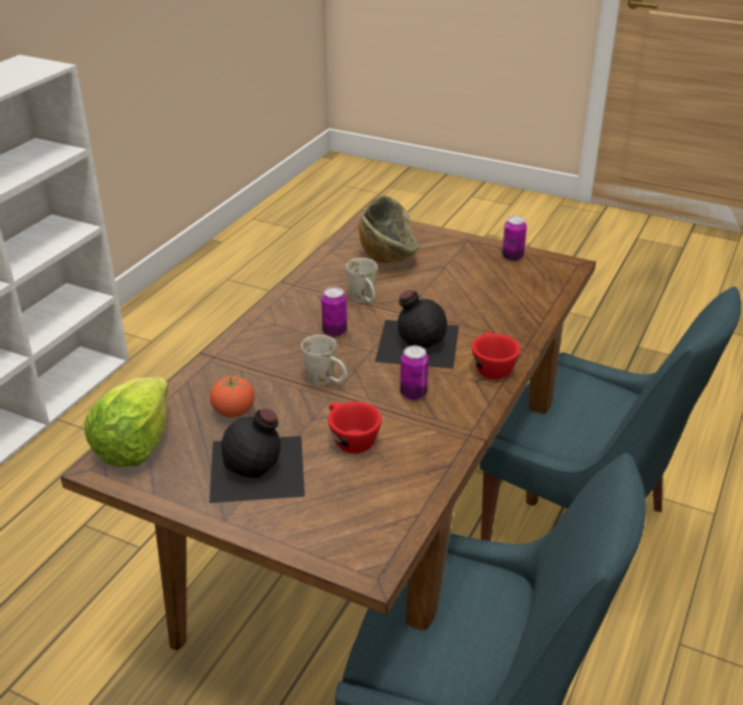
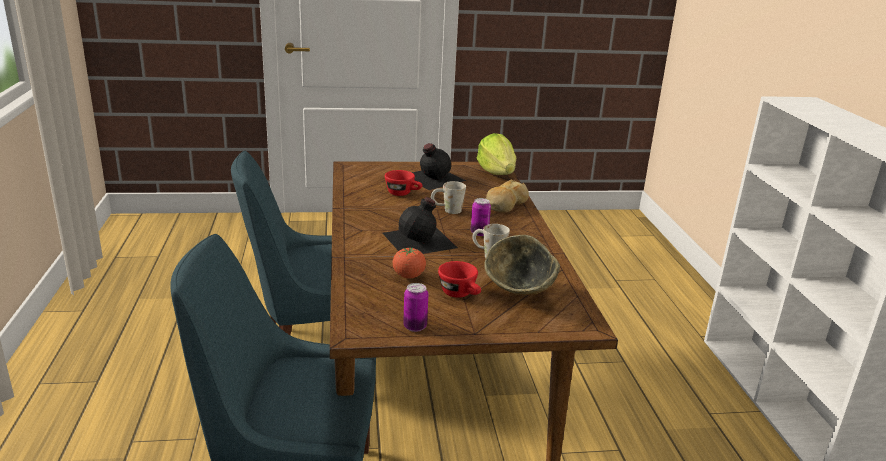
camera: 145 degrees right, 10 degrees down
(234, 368) = (505, 204): none -> bread
(234, 412) = (474, 190): tomato -> tomato (408, 276)
(413, 393) = (392, 216): can -> none
(491, 367) = (358, 238): red cup -> red cup (461, 294)

